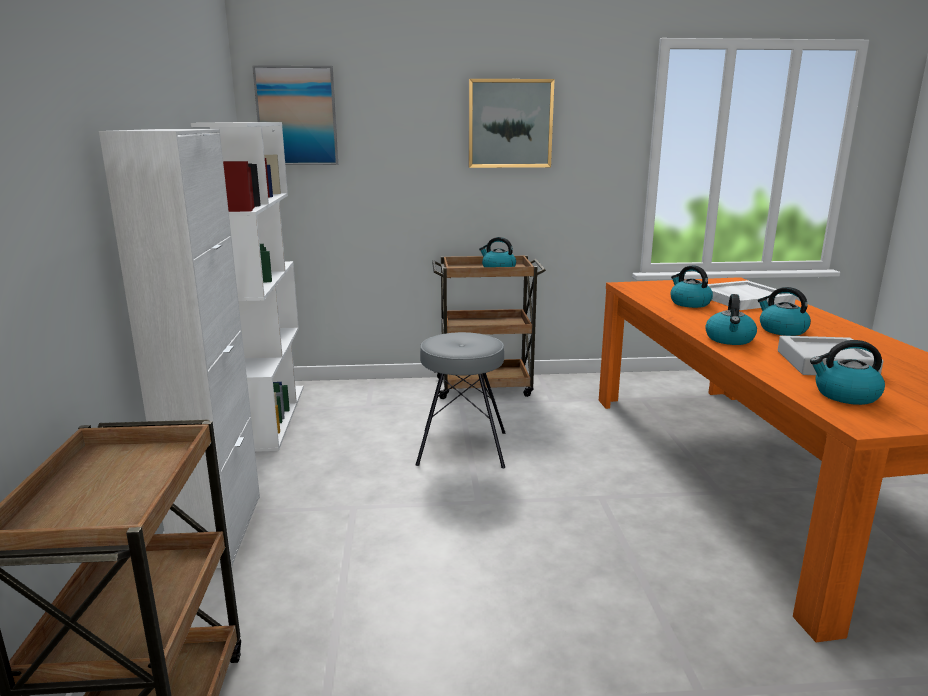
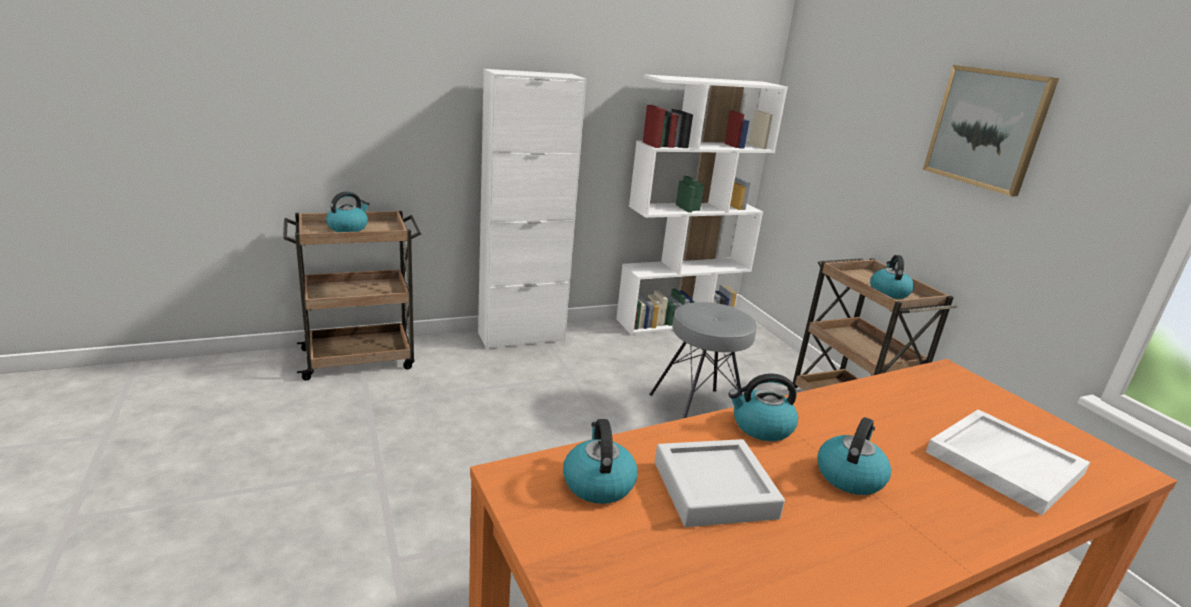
camera: 70 degrees right, 5 degrees up
(297, 116) = (812, 83): picture -> none
(689, 303) = (911, 412): kettle -> kettle (348, 228)

